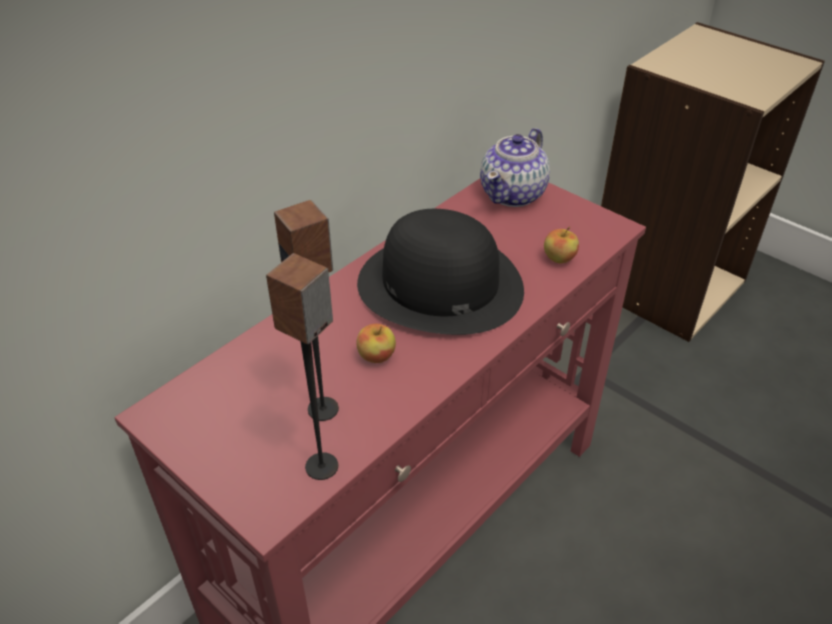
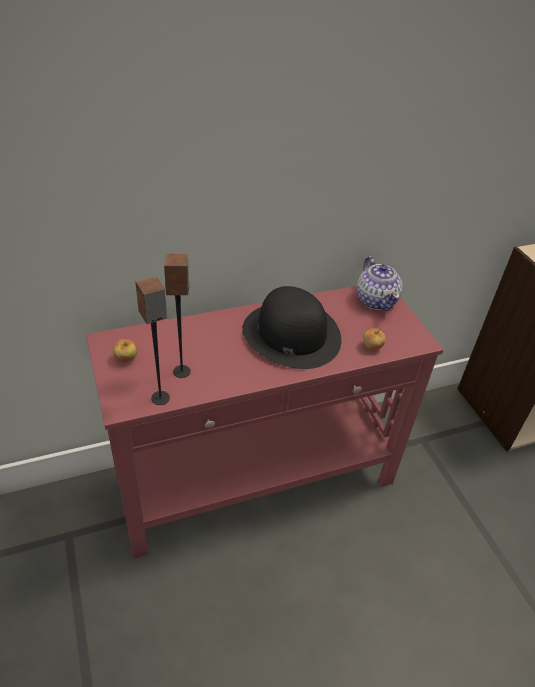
camera: 25 degrees right, 0 degrees up
(376, 356) = (228, 357): apple -> apple (126, 358)
(514, 194) = (376, 300): teapot -> teapot turned 75 degrees counterclockwise

